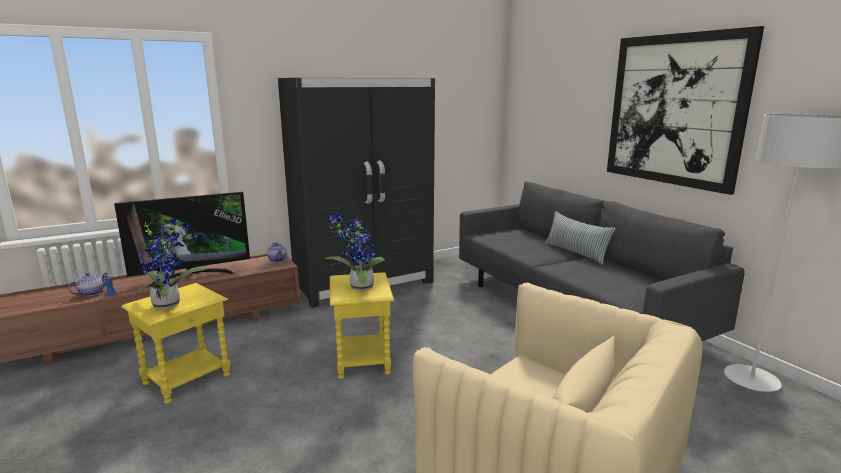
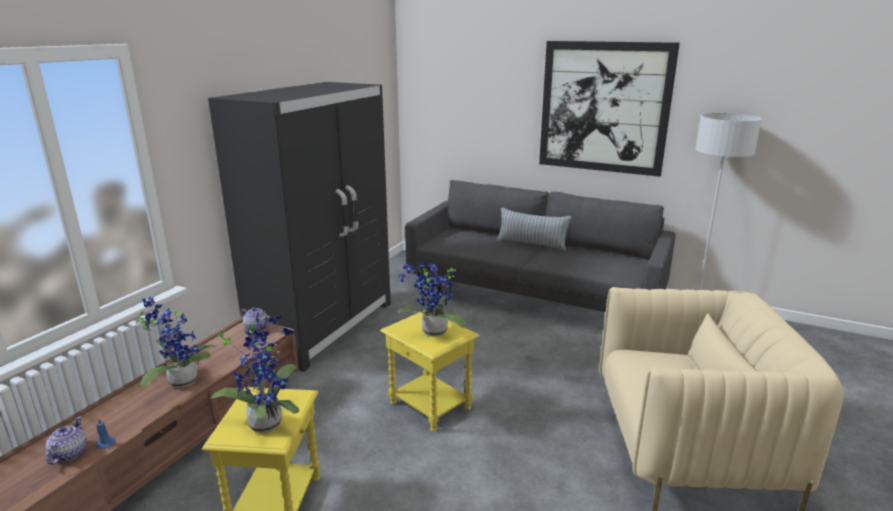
camera: 35 degrees left, 5 degrees up
(192, 275) = (180, 381): television -> potted plant

